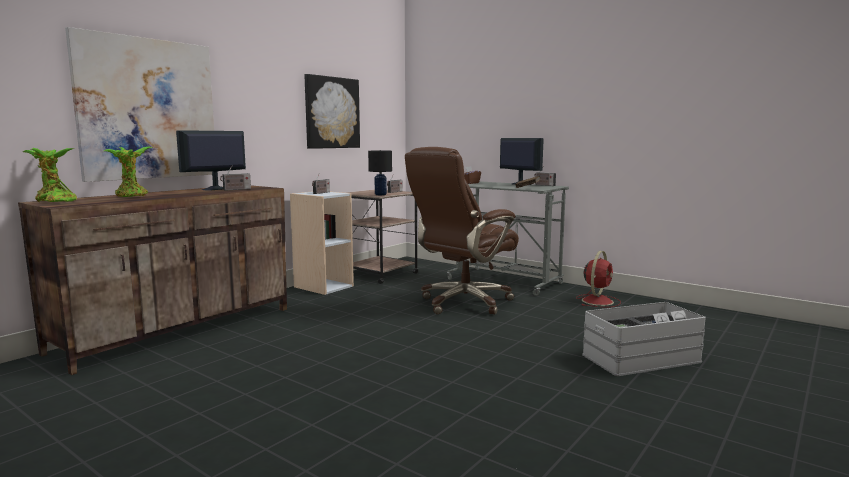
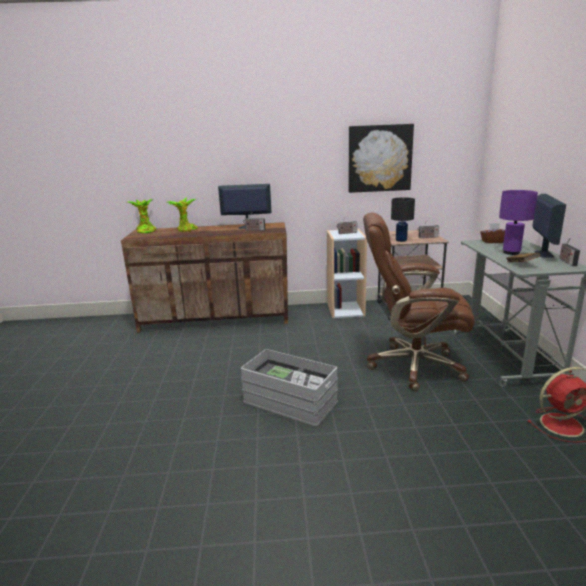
camera: 50 degrees right, 10 degrees up
(148, 109) = (210, 169): picture -> none
(501, 185) = (511, 252): none -> purple table lamp
(640, 357) = (447, 516): grey storage box -> grey storage box (290, 401)

